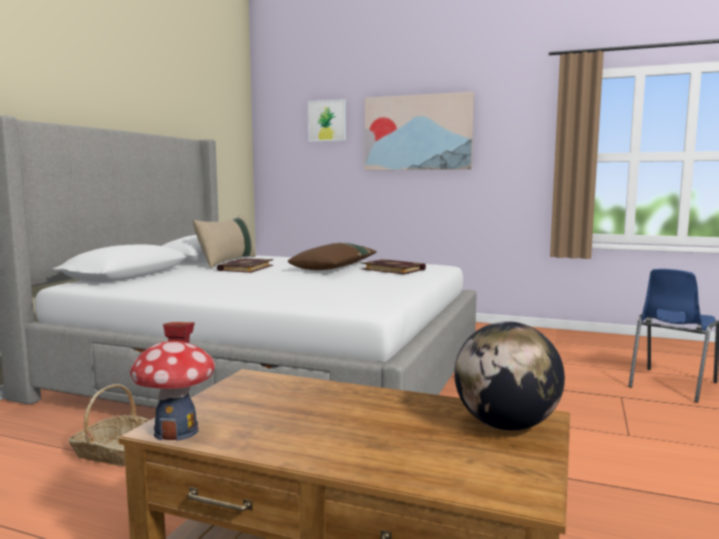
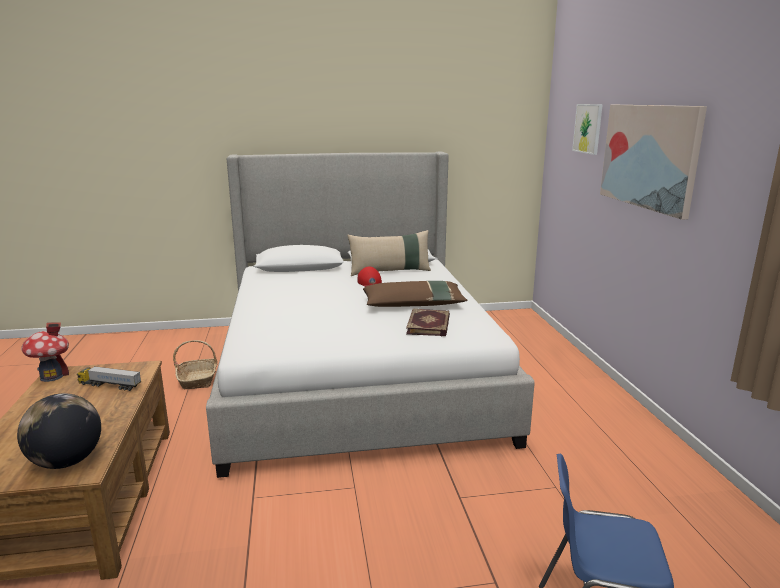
camera: 60 degrees right, 10 degrees up
(245, 268) = (370, 282): book -> red cap
(286, 396) = (110, 385): none -> toy truck

